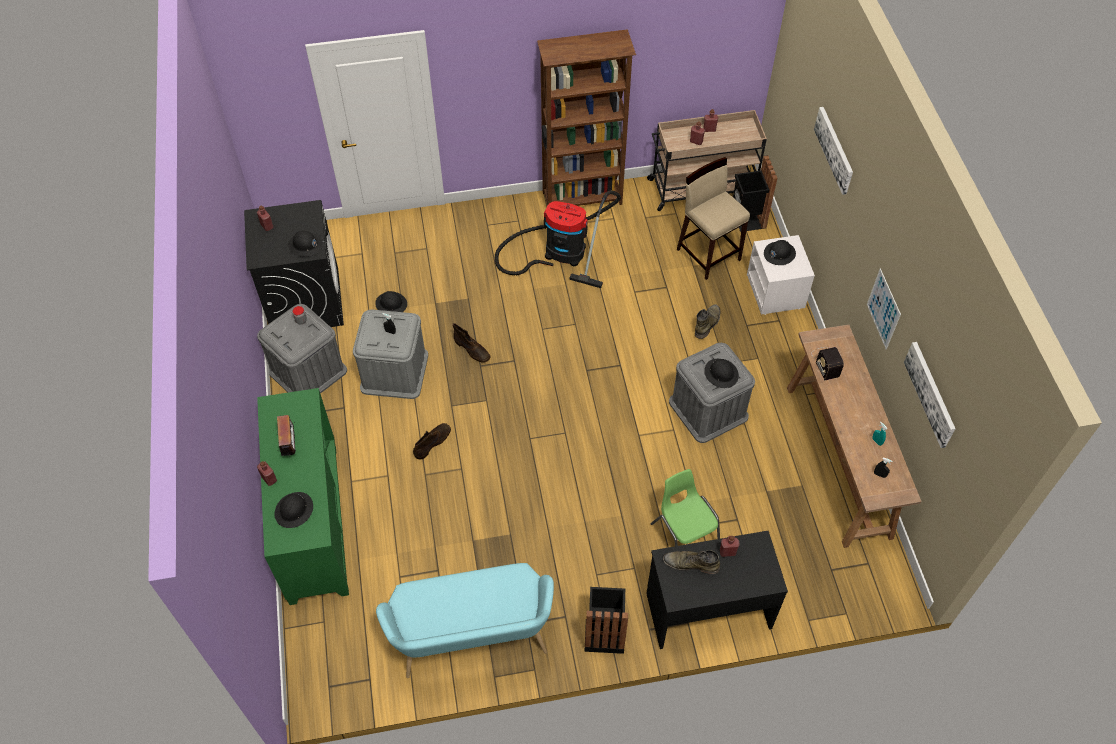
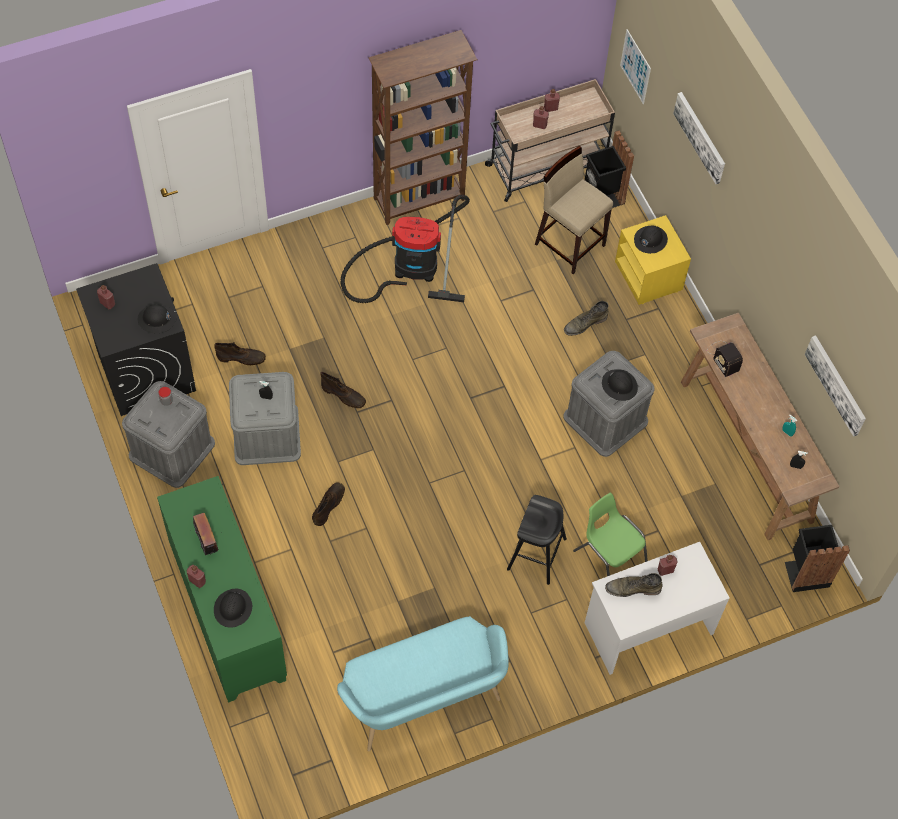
camera: 15 degrees left, 5 degrees up
(391, 304) = (241, 358): black hard hat -> brown boot
(604, 633) = (552, 670): black trash can -> black trash can (806, 572)
(615, 520) = (536, 553): none -> black stool
(707, 323) = (585, 324): green boot -> green boot turned 135 degrees counterclockwise
(708, 609) = (648, 627): black desk -> white desk
(776, 292) = (649, 276): white nightstand -> yellow nightstand
(883, 309) = (775, 300): picture -> picture (635, 66)

